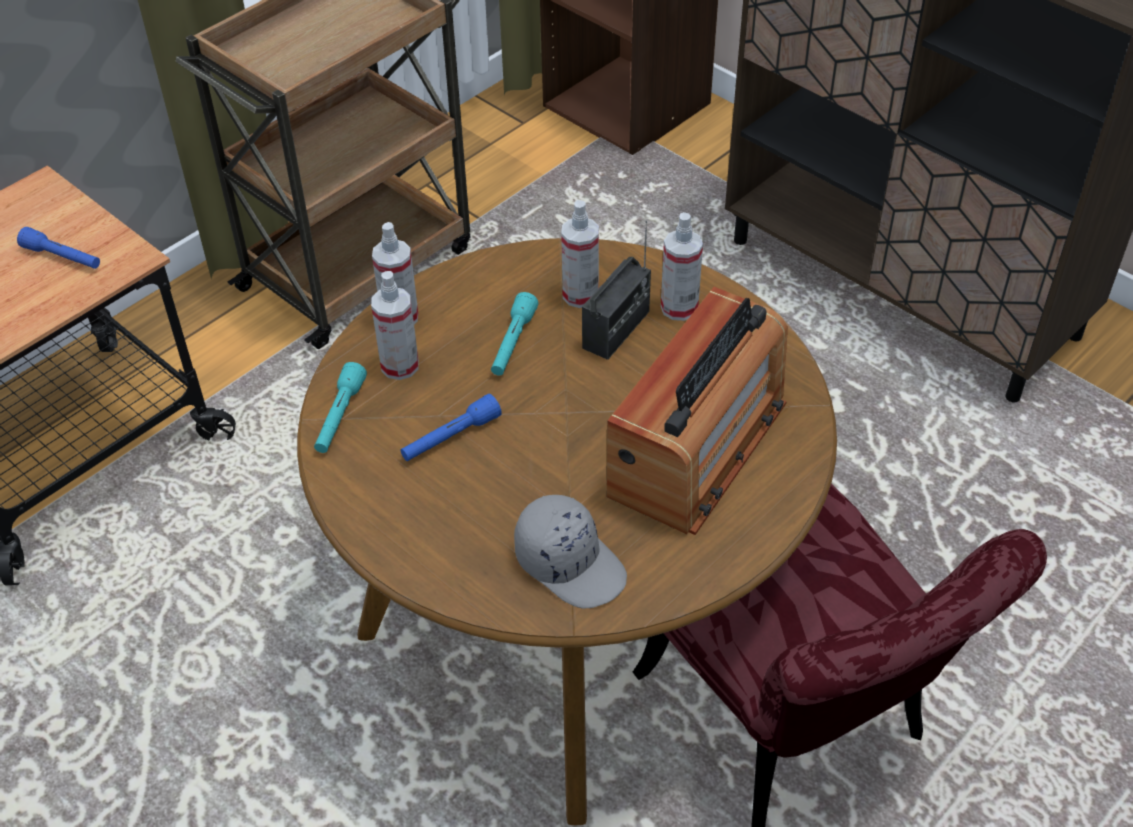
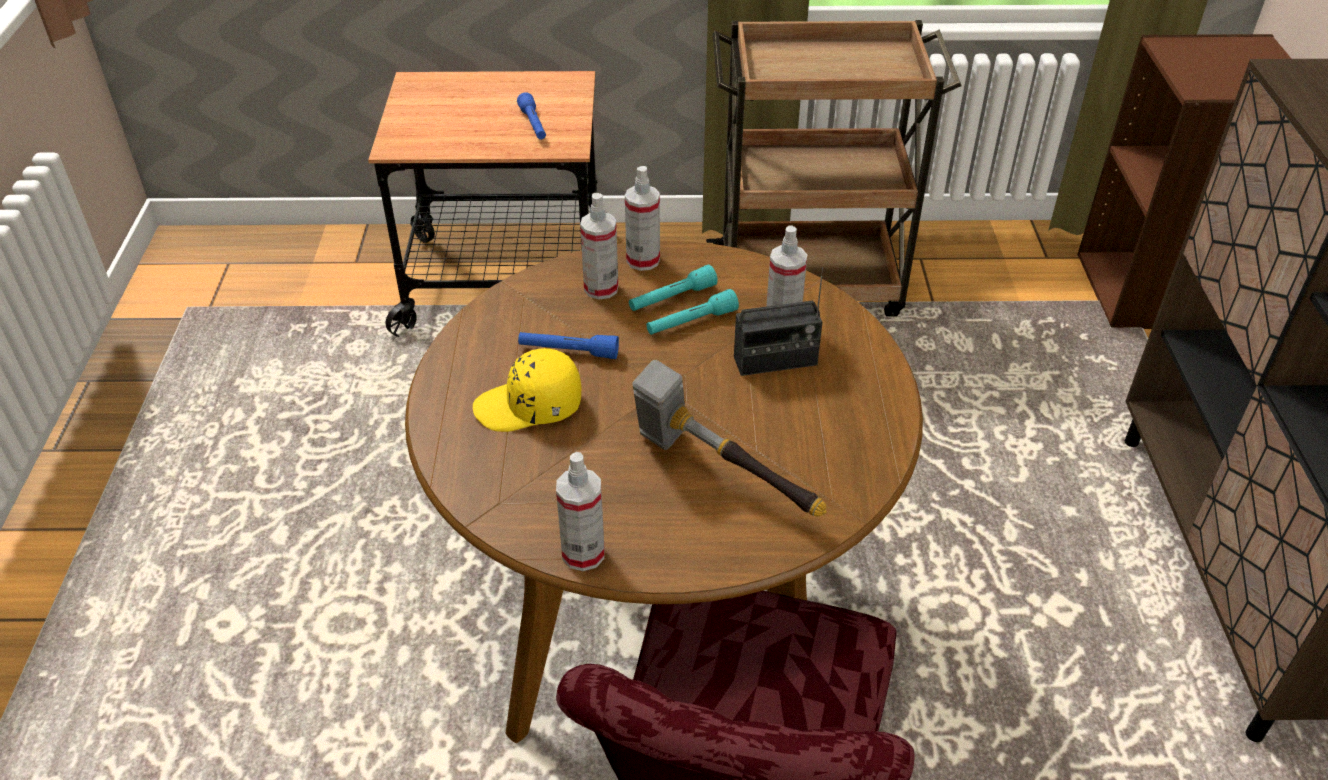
camera: 45 degrees right, 5 degrees down
(339, 417) = (523, 293): turquoise flashlight -> turquoise flashlight (672, 298)
(486, 506) = (529, 407): none -> yellow cap
(571, 563) = (528, 482): grey cap -> none
(679, 308) = (844, 377): spray bottle -> spray bottle (583, 554)
(698, 447) = (720, 476): radio -> hammer

